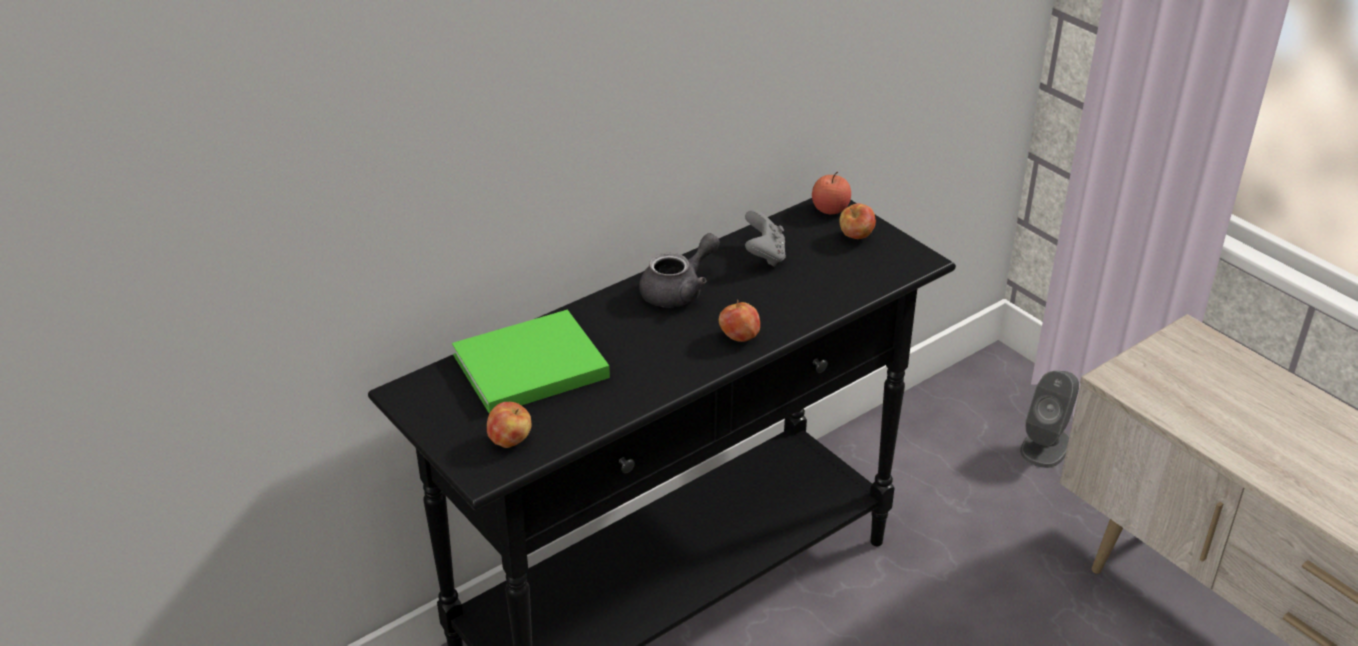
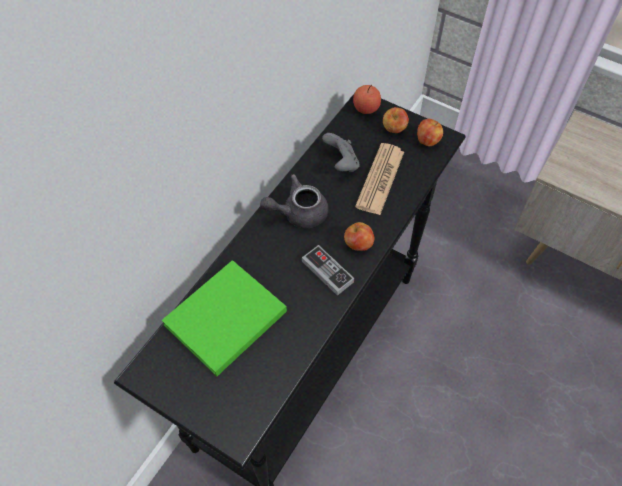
camera: 20 degrees left, 20 degrees up
(510, 441) = (243, 397): apple -> apple (427, 141)
(679, 291) = (298, 213): grey teapot -> grey teapot turned 135 degrees counterclockwise
(683, 353) = (327, 271): none -> game controller
(807, 281) = (380, 179): none -> newspaper
(1046, 446) = (471, 185): grey speaker -> none

